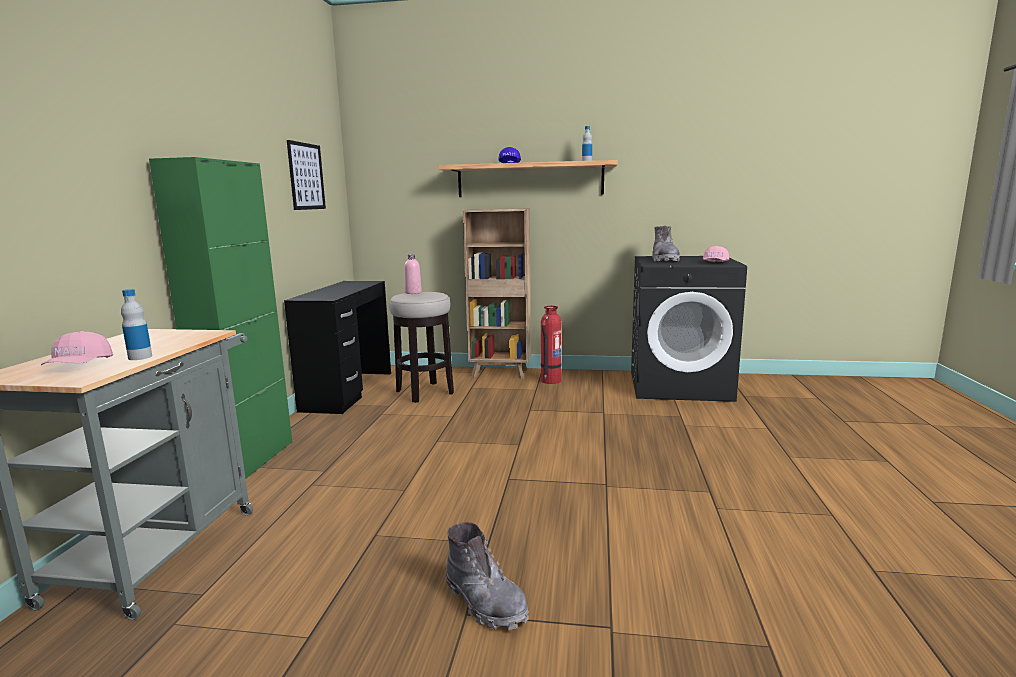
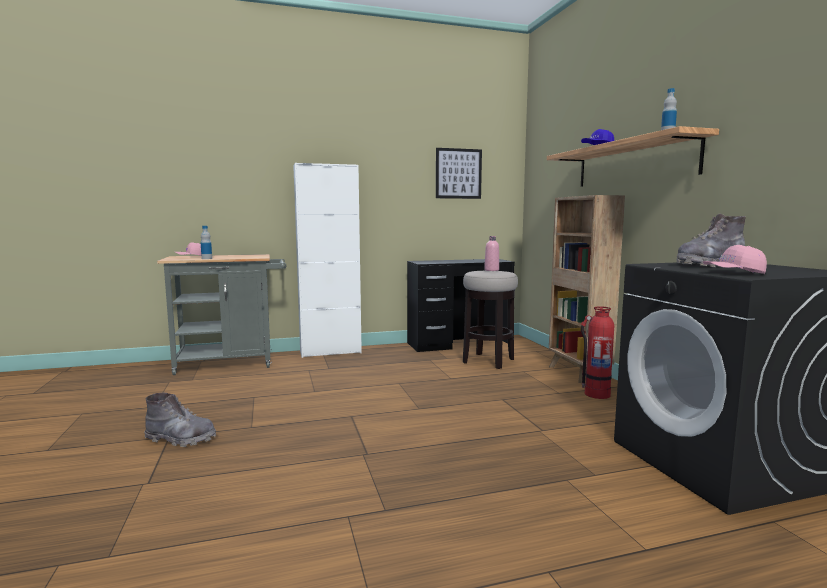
camera: 65 degrees right, 5 degrees down
(250, 460) = (330, 352): green cabinet -> white cabinet
(485, 602) = (180, 439): grey boot -> grey boot turned 105 degrees counterclockwise

